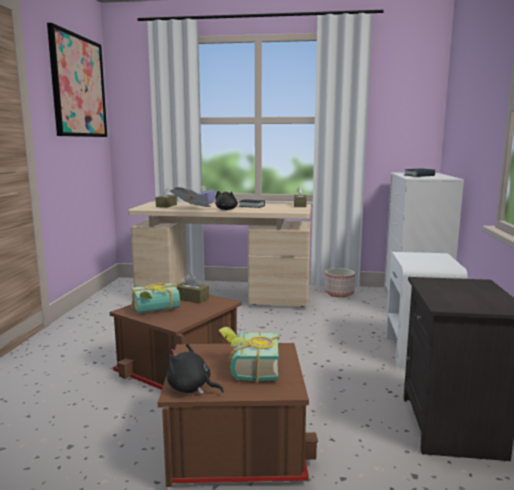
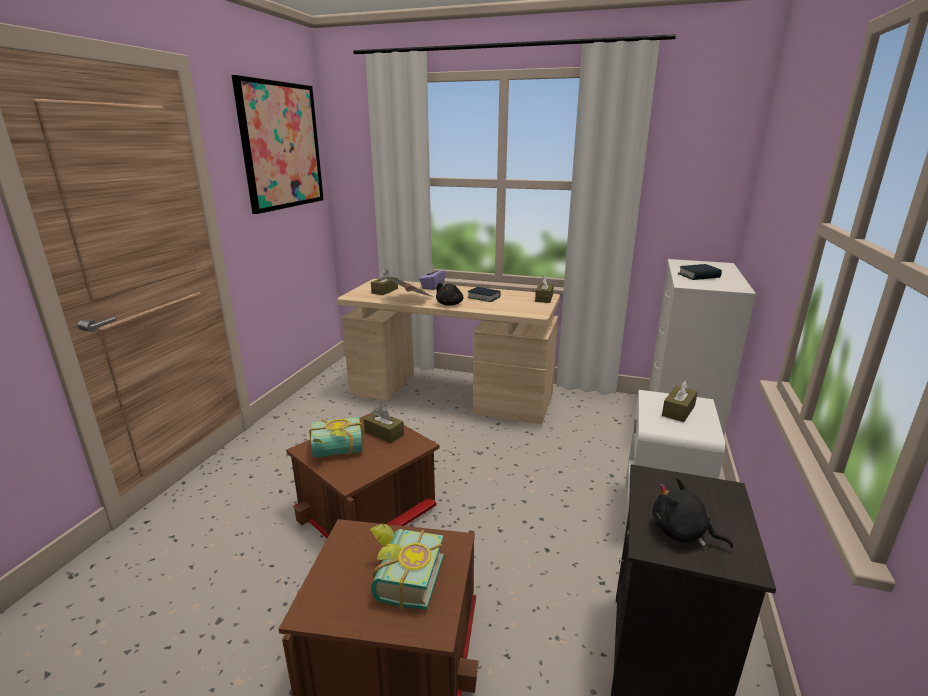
camera: 10 degrees right, 10 degrees up
(191, 388) = (324, 608): black plush toy -> black plush toy (682, 533)
(339, 293) = (588, 403): planter -> none
(426, 258) = (678, 411): none -> brown tissue box

